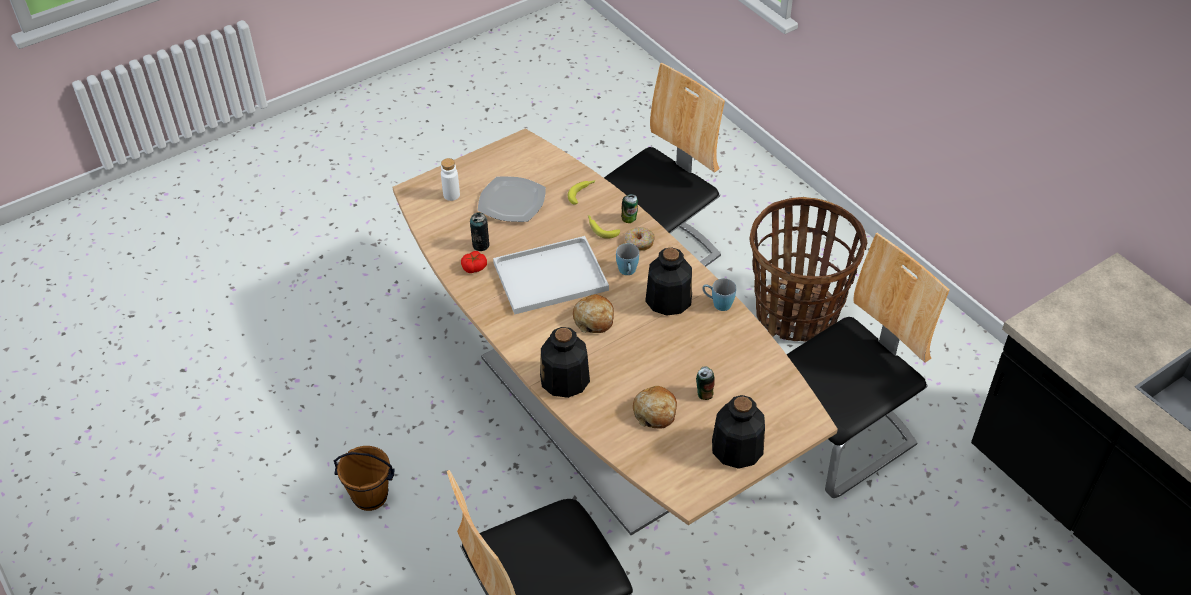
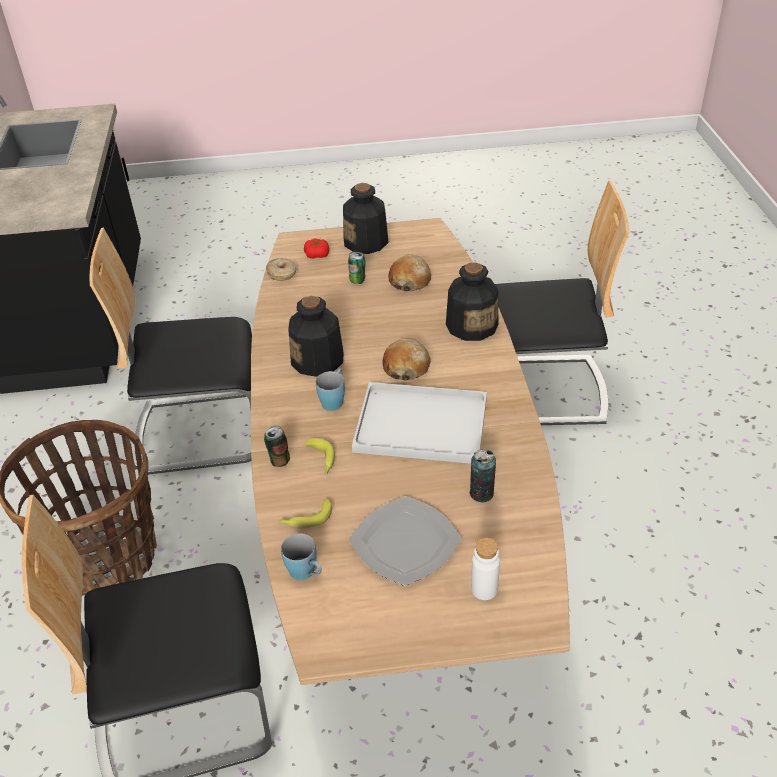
camera: 150 degrees left, 5 degrees down
(370, 496) = (663, 544): brown bucket -> none
(474, 267) = (504, 467): tomato -> tomato (317, 255)
(639, 242) = (294, 427): donut -> donut (282, 274)
(717, 303) = (275, 341): blue mug -> blue mug (306, 573)

